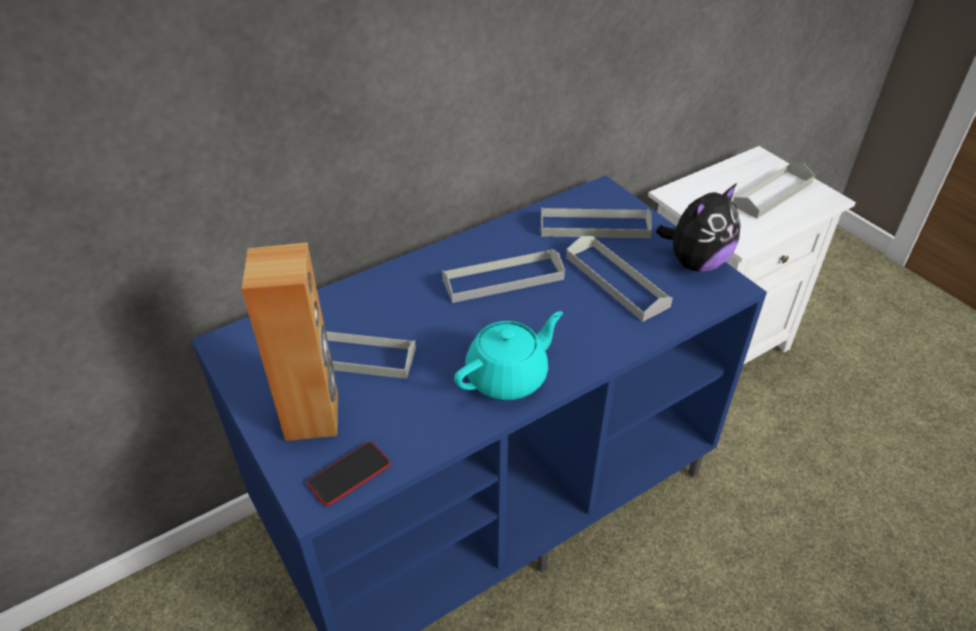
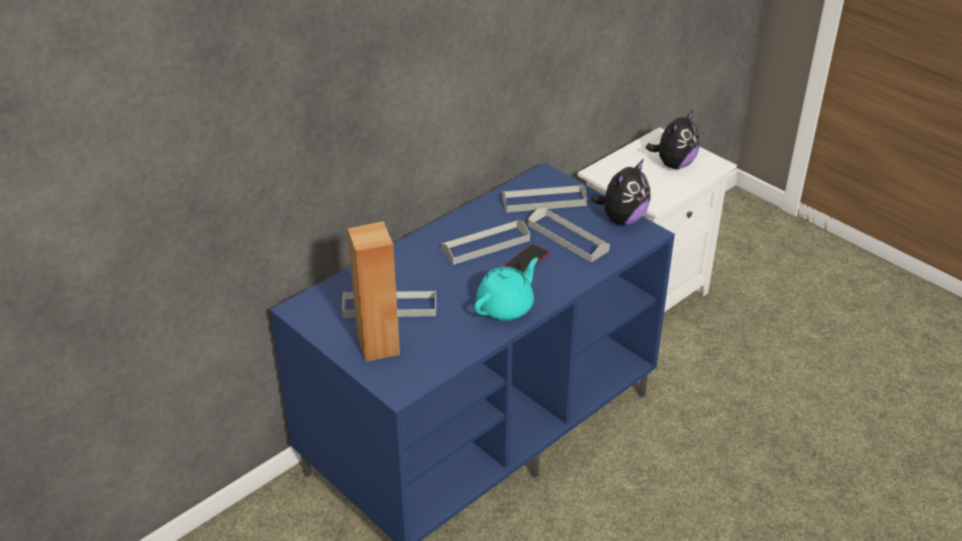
camera: 10 degrees left, 5 degrees down
(349, 474) = (416, 375): phone -> phone (527, 260)
(772, 194) = (673, 164): grey tray -> plush toy

